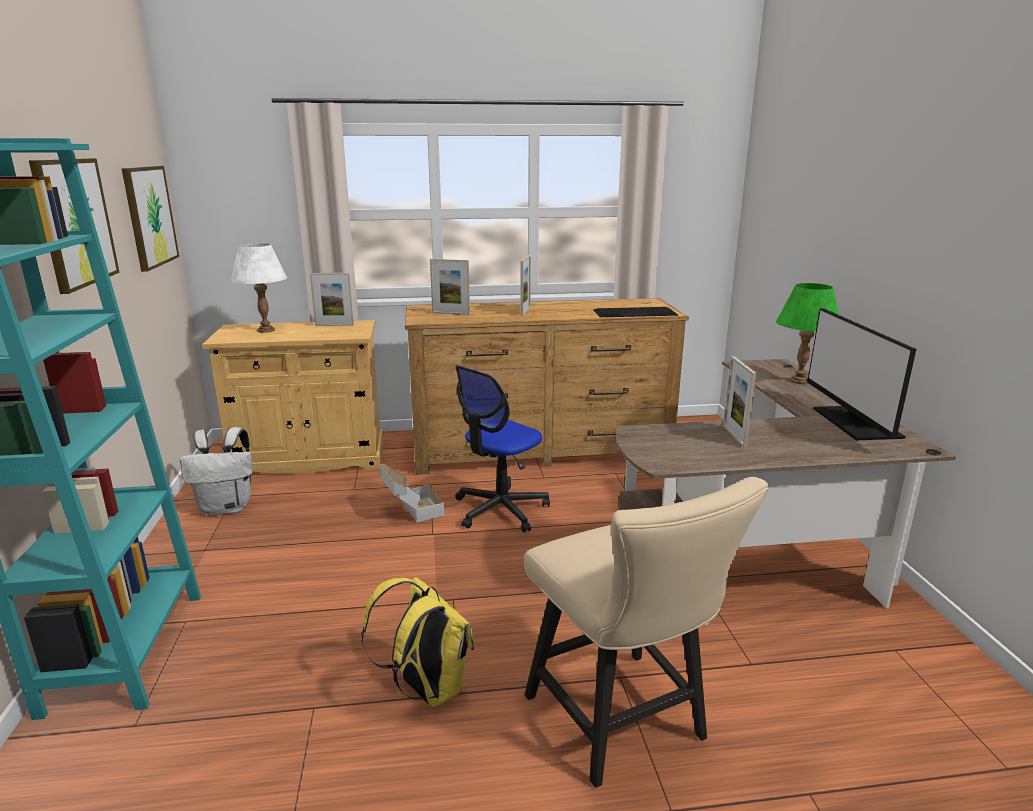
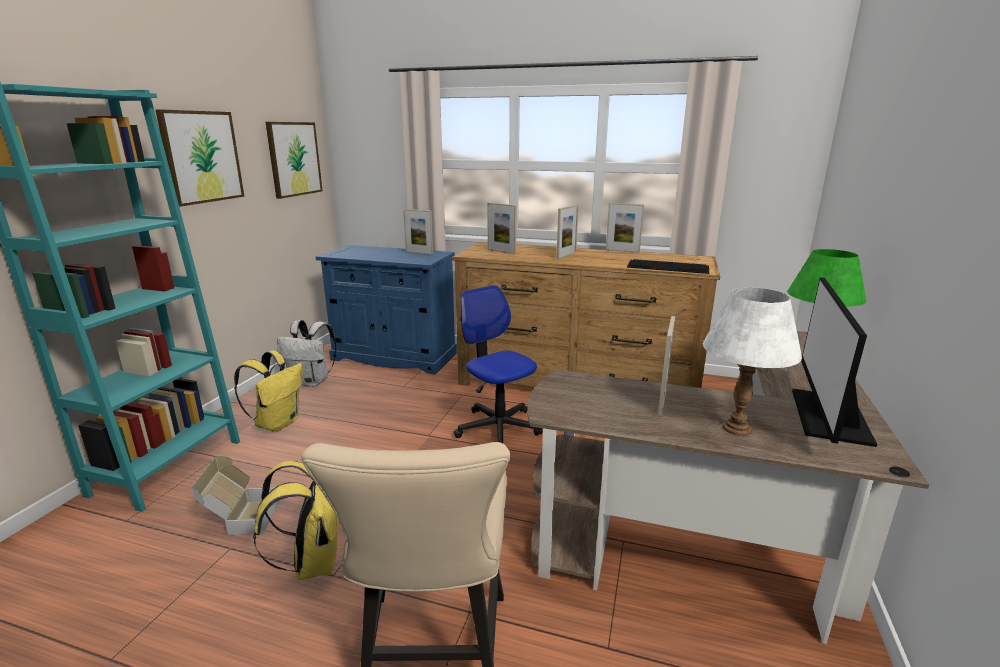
camera: 25 degrees right, 0 degrees up
(231, 564) = (278, 423): none -> yellow backpack
(266, 330) = (369, 251): white table lamp -> white table lamp (737, 428)
(309, 459) = (394, 357): beige cabinet -> blue cabinet
(411, 512) = (428, 413): cardboard box -> cardboard box (241, 517)
(500, 509) = (498, 428): office chair -> office chair turned 75 degrees clockwise
(571, 301) = (622, 251): none -> picture frame

